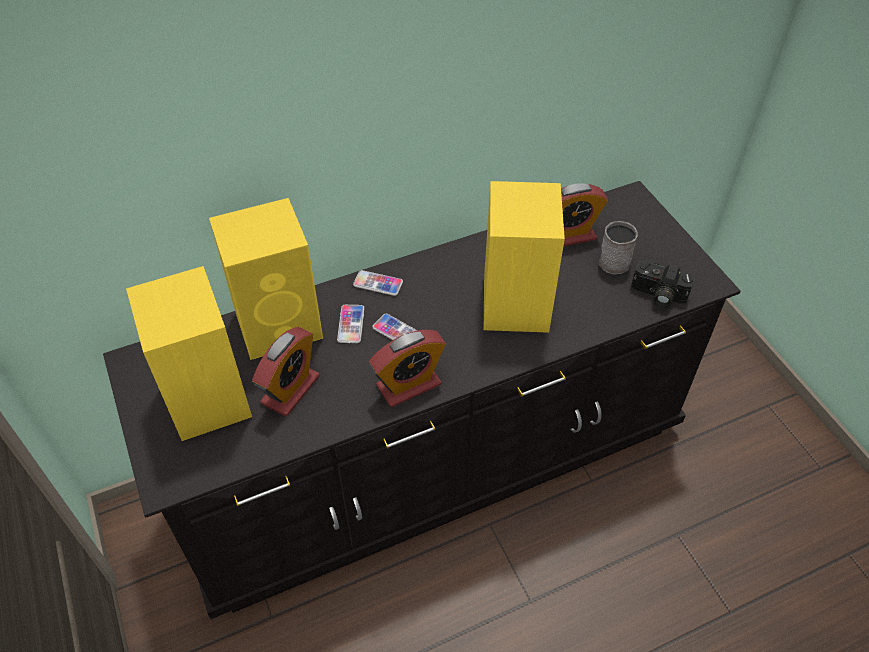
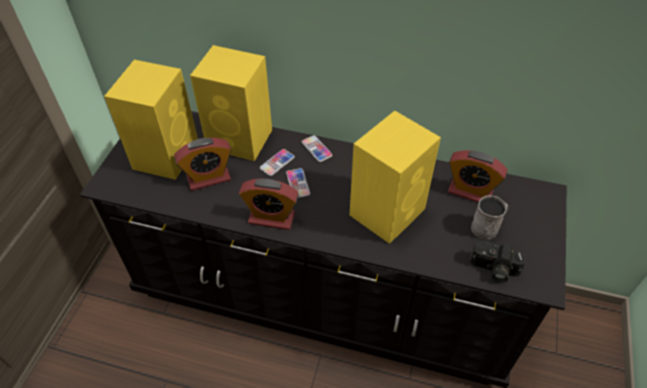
camera: 40 degrees right, 0 degrees up
(658, 295) = (493, 269): camera -> camera turned 45 degrees counterclockwise

